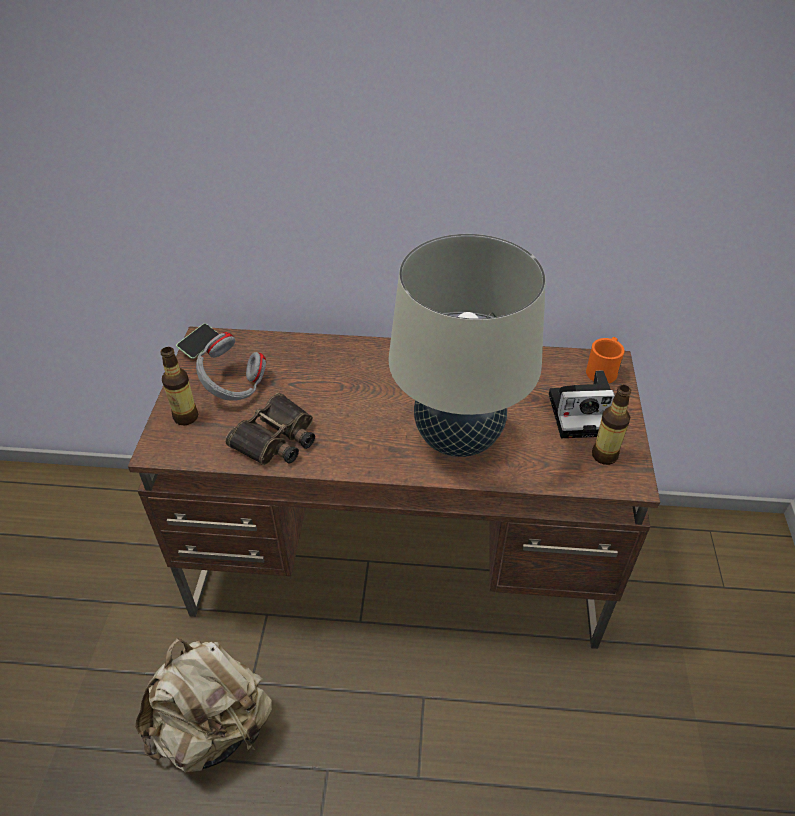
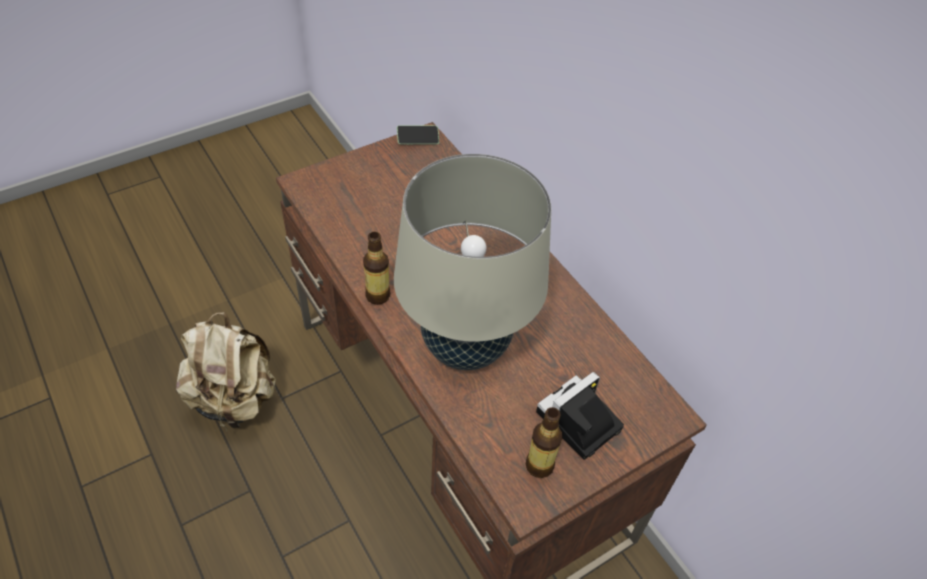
camera: 50 degrees right, 5 degrees up
(186, 417) = (343, 177): bottle -> bottle (377, 296)
(233, 387) = (394, 183): grey headphones -> none
(277, 439) = (365, 237): binoculars -> none
(581, 413) = (577, 423): camera -> camera turned 90 degrees clockwise
(603, 369) = (656, 413): orange mug -> none

